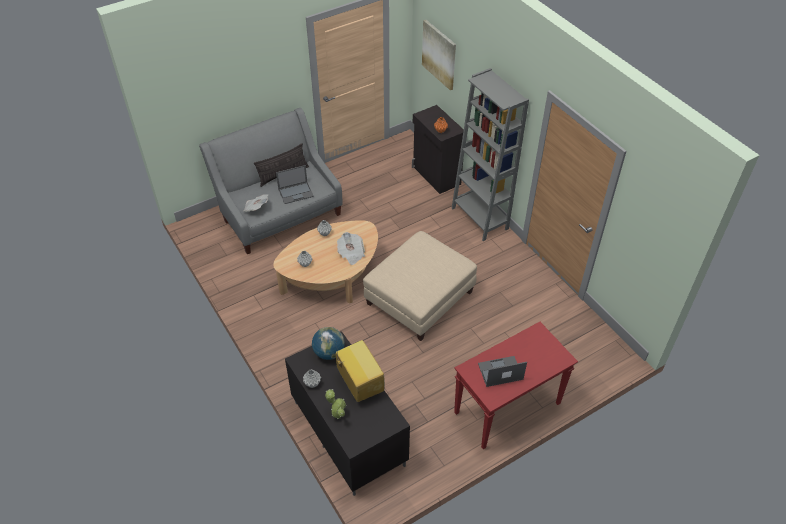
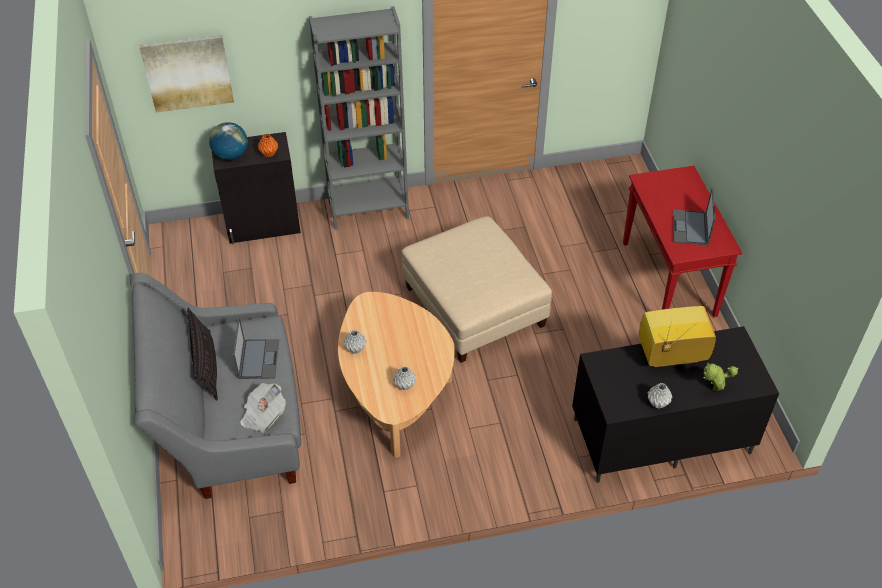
camera: 70 degrees left, 0 degrees up
(329, 352) = (612, 374): globe -> globe (231, 155)
(351, 254) = (410, 330): newspaper -> none

